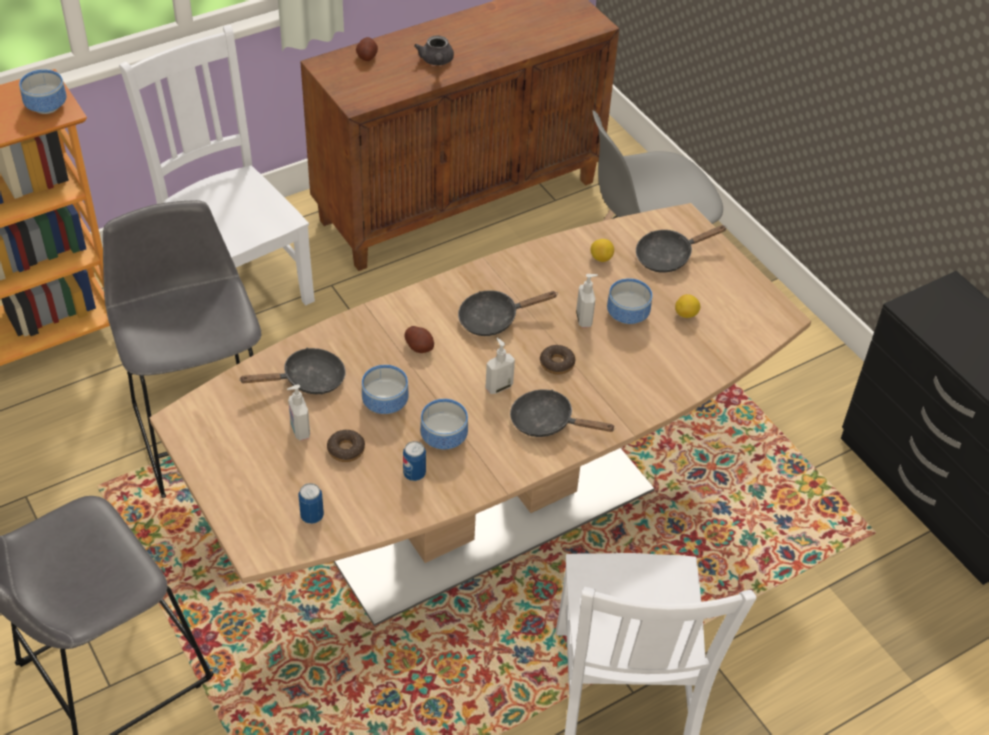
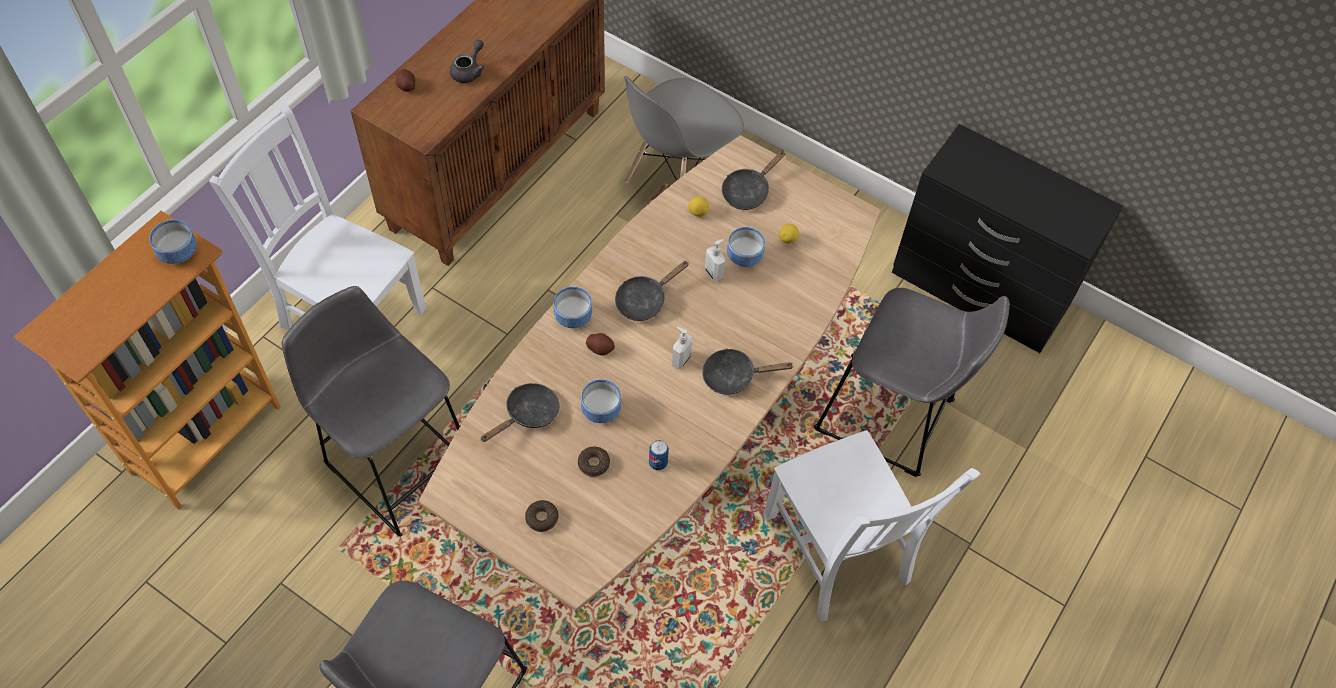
camera: 25 degrees left, 10 degrees up
(299, 430) = (547, 462): soap dispenser -> none
(312, 516) = (600, 532): can -> none
(436, 61) = (469, 71): grey teapot -> grey teapot turned 120 degrees counterclockwise
(442, 438) = (662, 423): bowl -> bowl (572, 318)
(557, 363) = (714, 321): donut -> donut (542, 518)
(759, 587) = (891, 420): none -> grey stool

